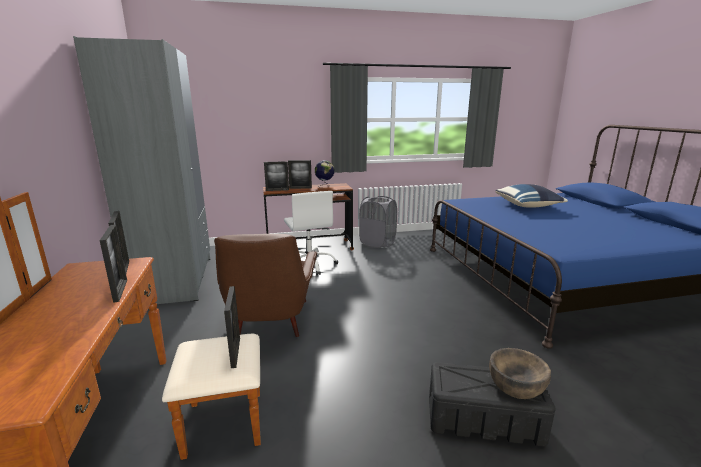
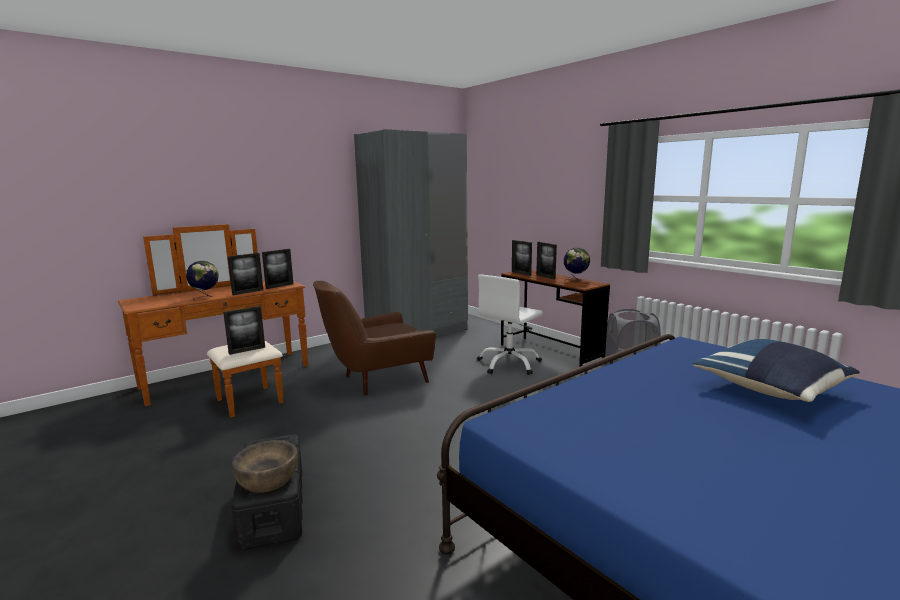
camera: 65 degrees right, 5 degrees down
(87, 324) = (205, 297): none -> globe

